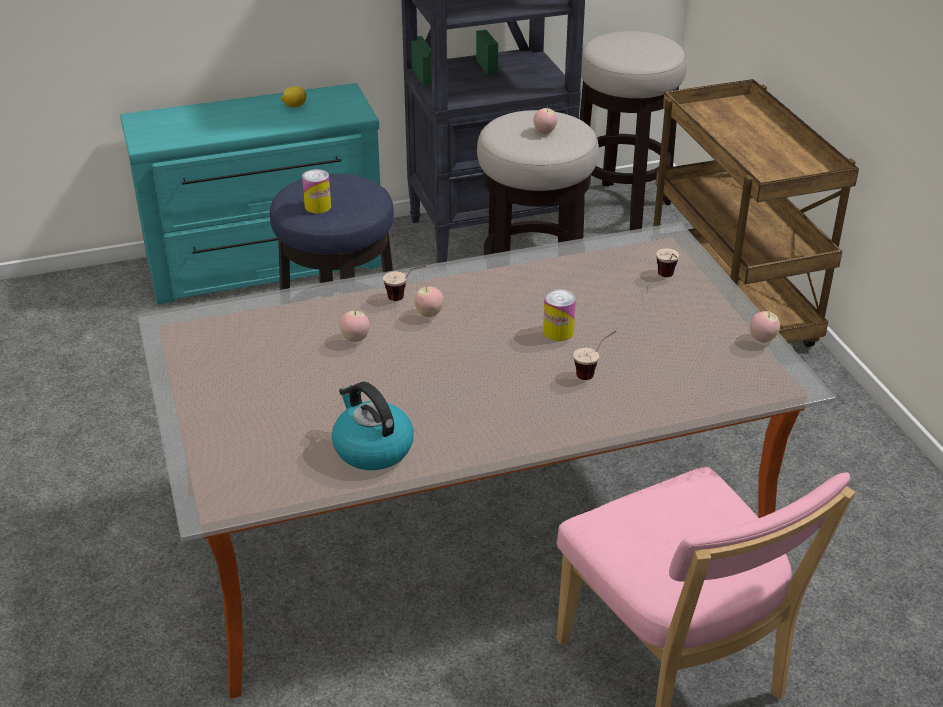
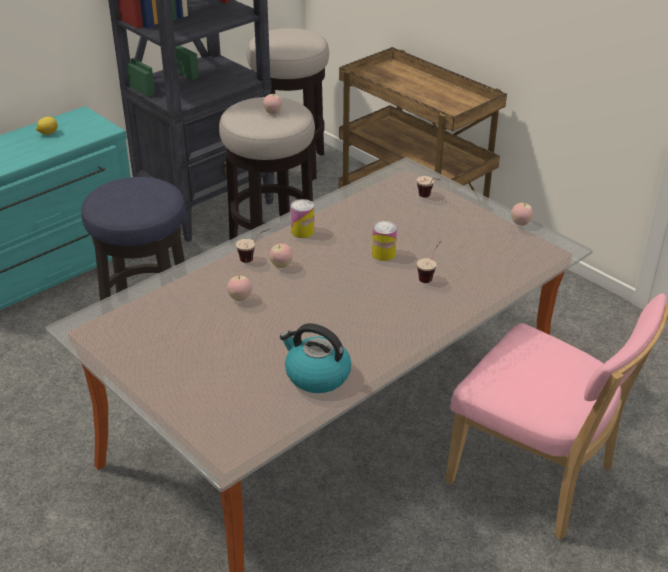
camera: 25 degrees left, 0 degrees up
(318, 206) = (127, 207): can -> can (302, 231)

